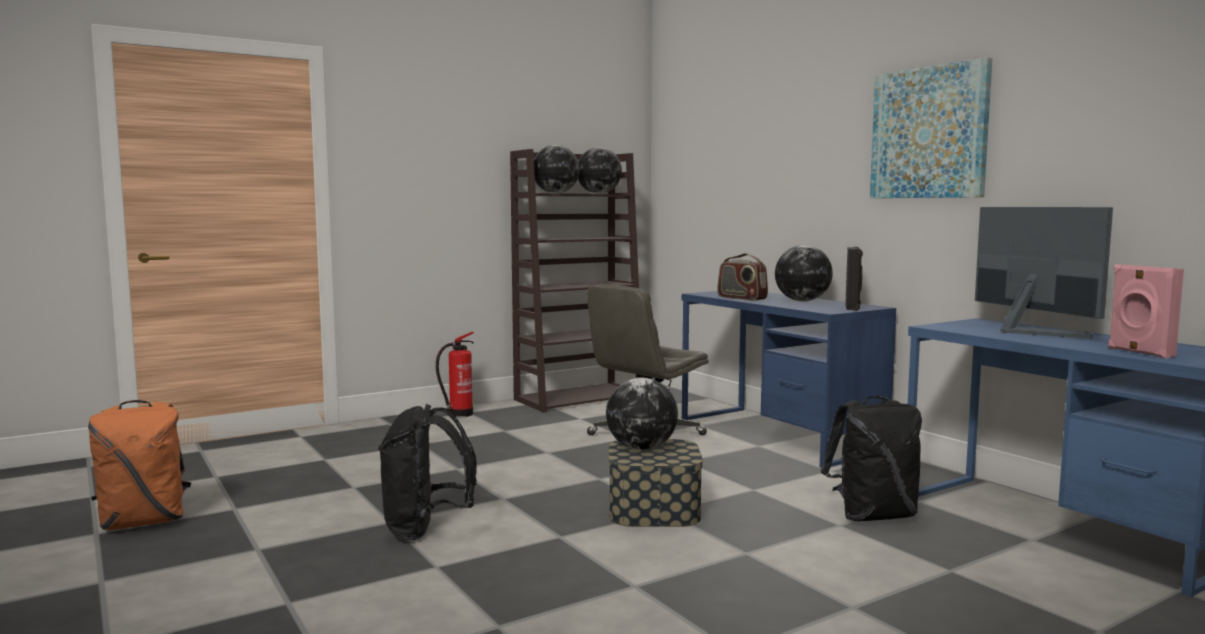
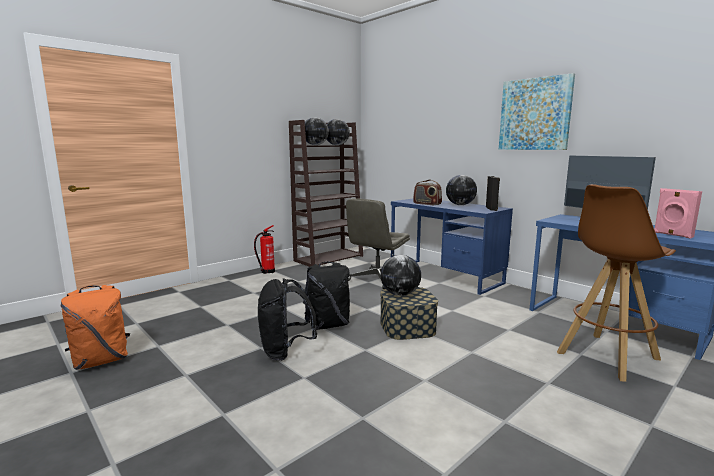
camera: 10 degrees left, 5 degrees up
(873, 516) = (521, 322): black backpack -> black backpack (328, 325)
(1000, 577) = (606, 356): none -> brown stool

